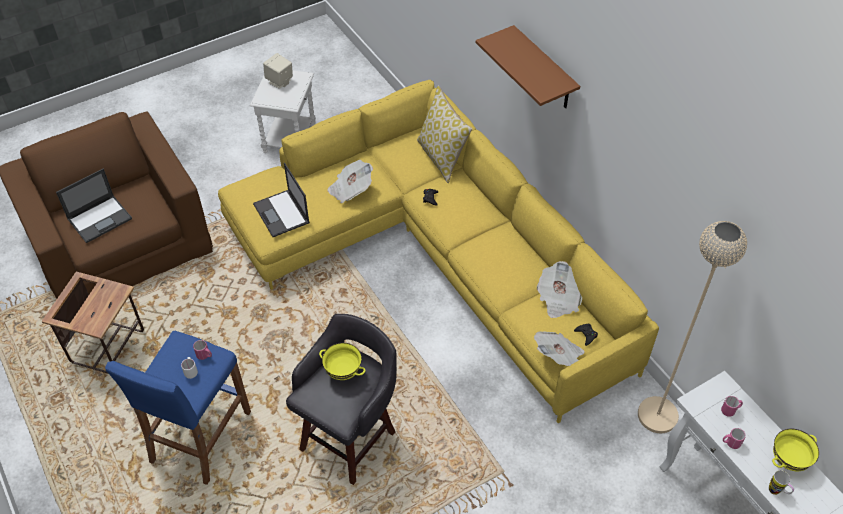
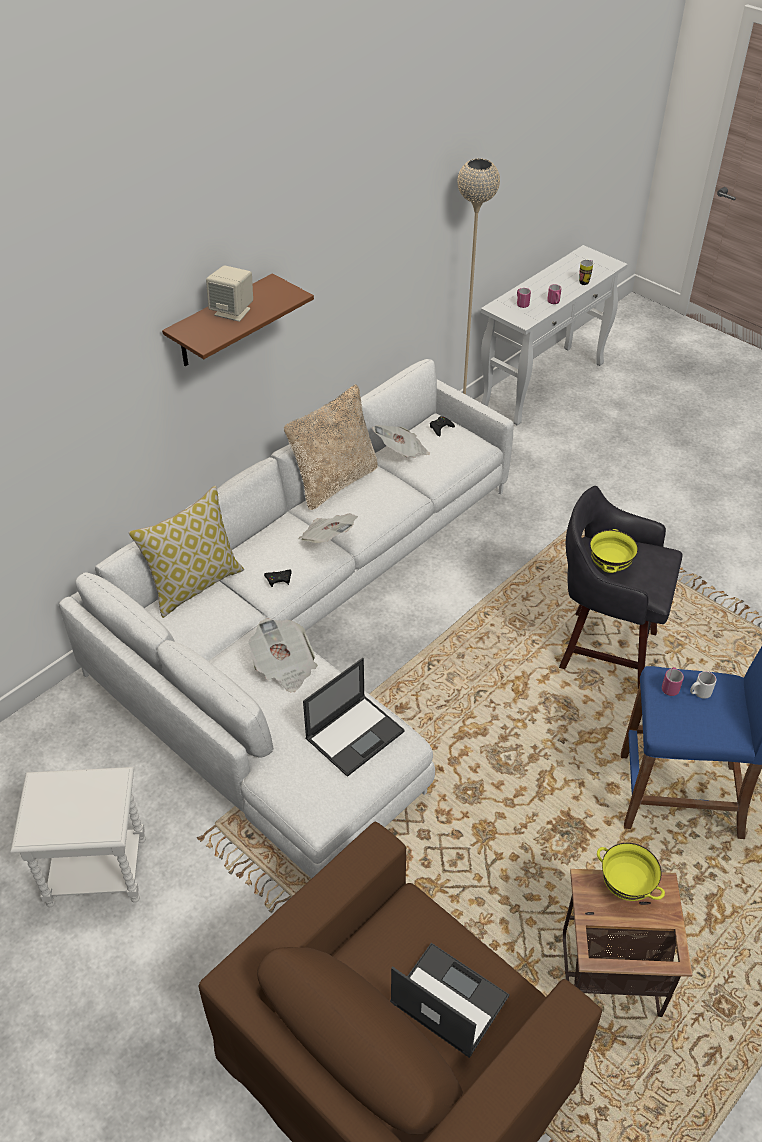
camera: 105 degrees left, 5 degrees down
(280, 81) = (57, 814): beige speaker -> beige speaker (233, 312)
(433, 255) = (308, 630): yellow sofa -> white sofa
(528, 249) = (336, 483): none -> beige pillow
(558, 356) = (476, 443): newspaper -> newspaper (328, 538)
(788, 460) = (552, 277): yellow bowl -> yellow bowl (625, 887)

